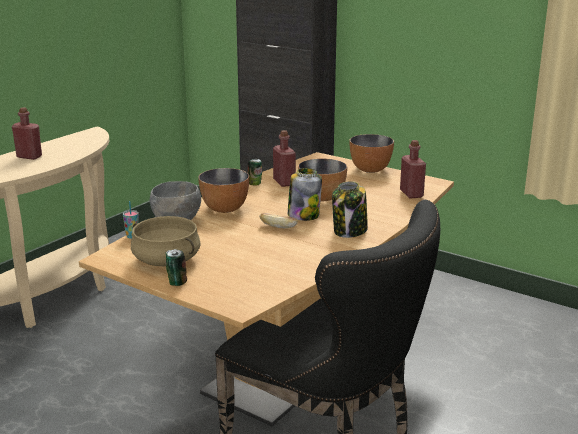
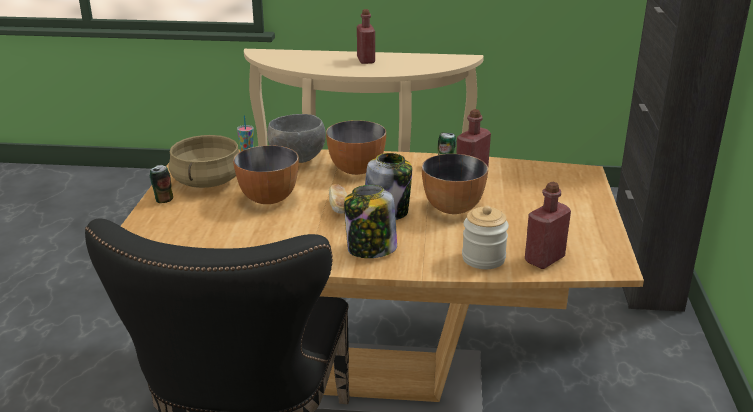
camera: 60 degrees right, 5 degrees up
(370, 170) = (591, 212): bowl -> bowl (268, 199)
(394, 207) = (483, 258): none -> jar

